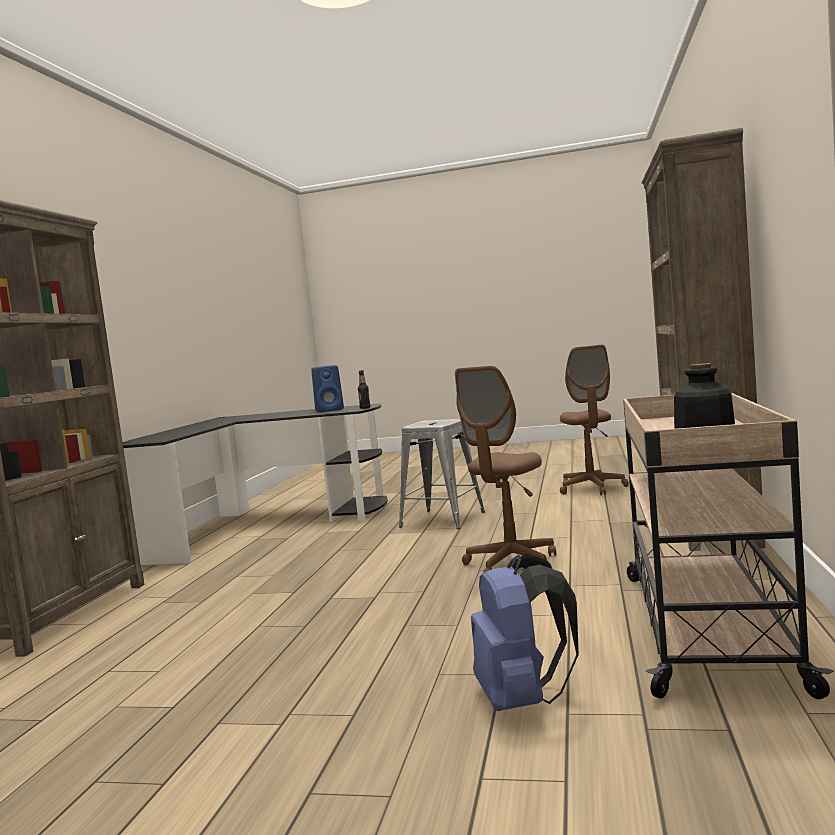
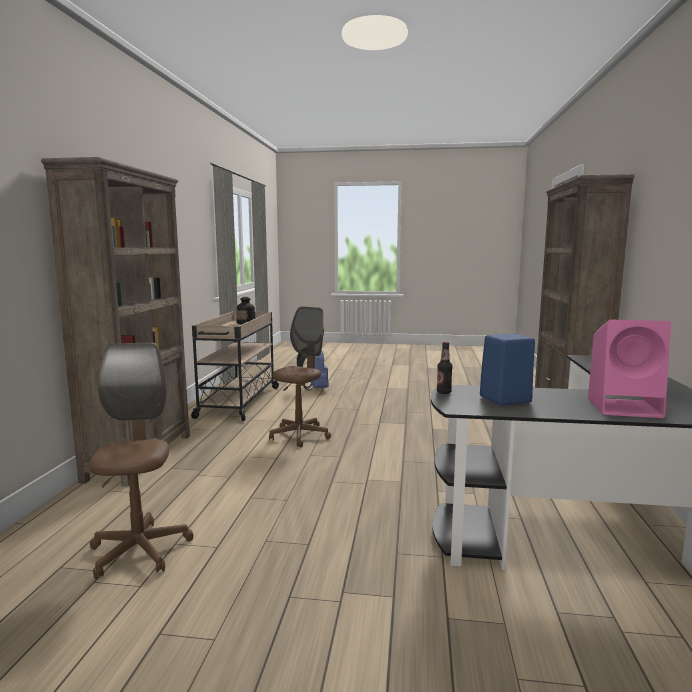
camera: 175 degrees right, 5 degrees up
(263, 415) = (625, 407): none -> pink speaker
(442, 519) = (350, 499): grey stool -> none

